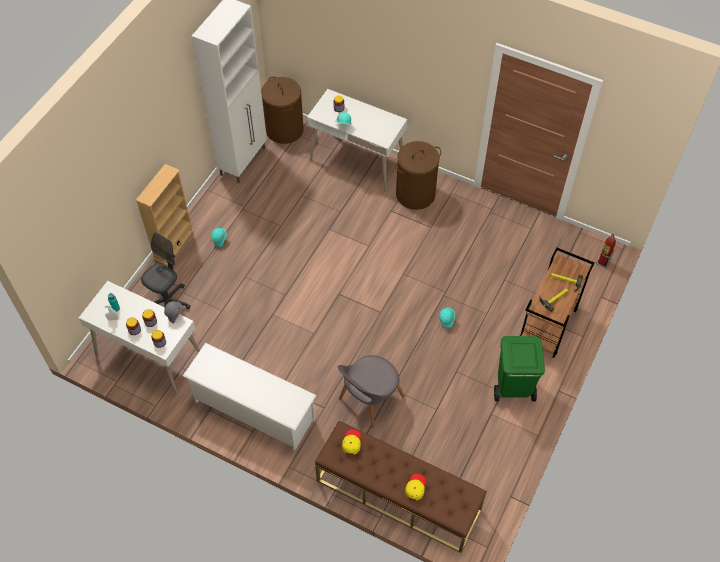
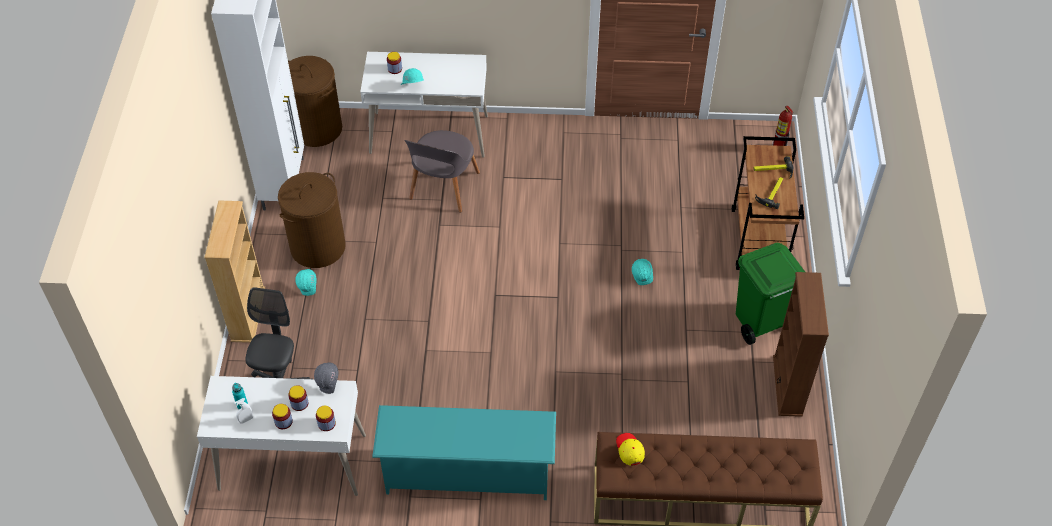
camera: 25 degrees left, 5 degrees down
(254, 410) = (468, 473): white shoe rack -> turquoise shoe rack
(369, 399) = (602, 402): grey chair -> grey chair (443, 188)
(415, 194) = (522, 148): brown laundry basket -> brown laundry basket (318, 247)
(415, 487) = (734, 470): yellow cap -> none
(506, 442) = (787, 385): none -> brown bookcase

